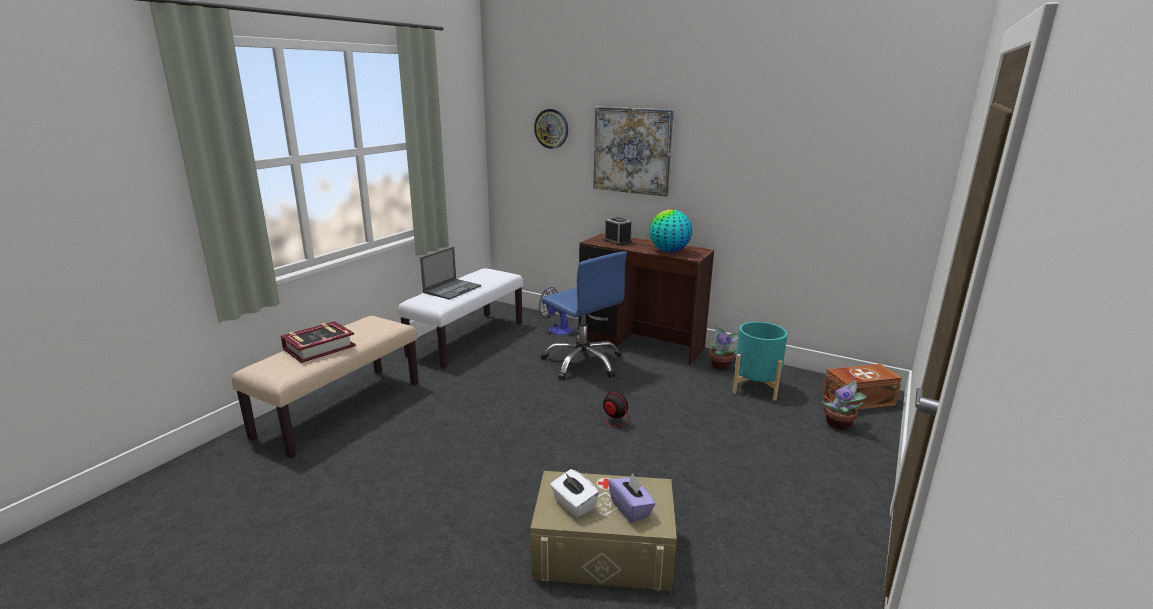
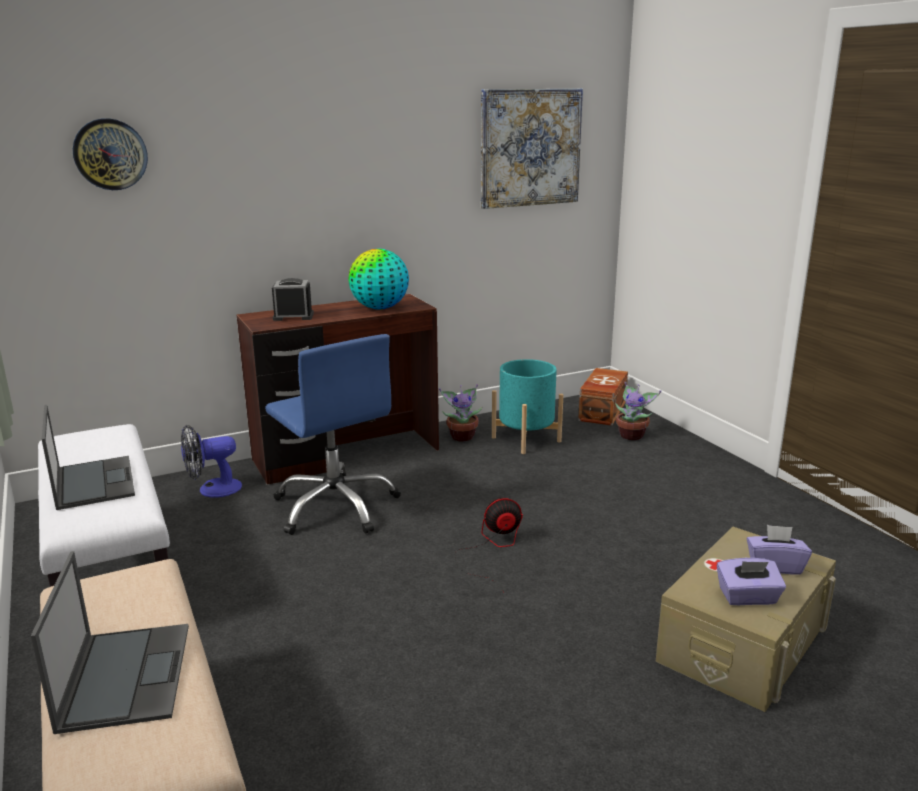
camera: 55 degrees left, 0 degrees up
(319, 347) = (126, 675): book -> laptop
(573, 505) = (748, 597): white tissue box -> purple tissue box
(583, 362) = (336, 506): blue office chair -> blue office chair turned 60 degrees clockwise
(632, 150) = (272, 175): picture -> picture (530, 148)

